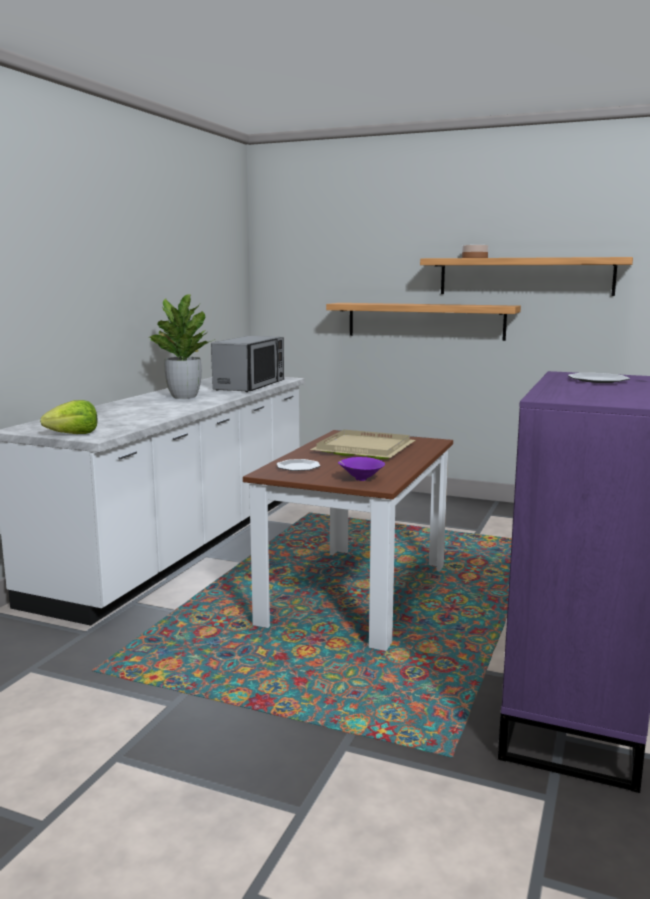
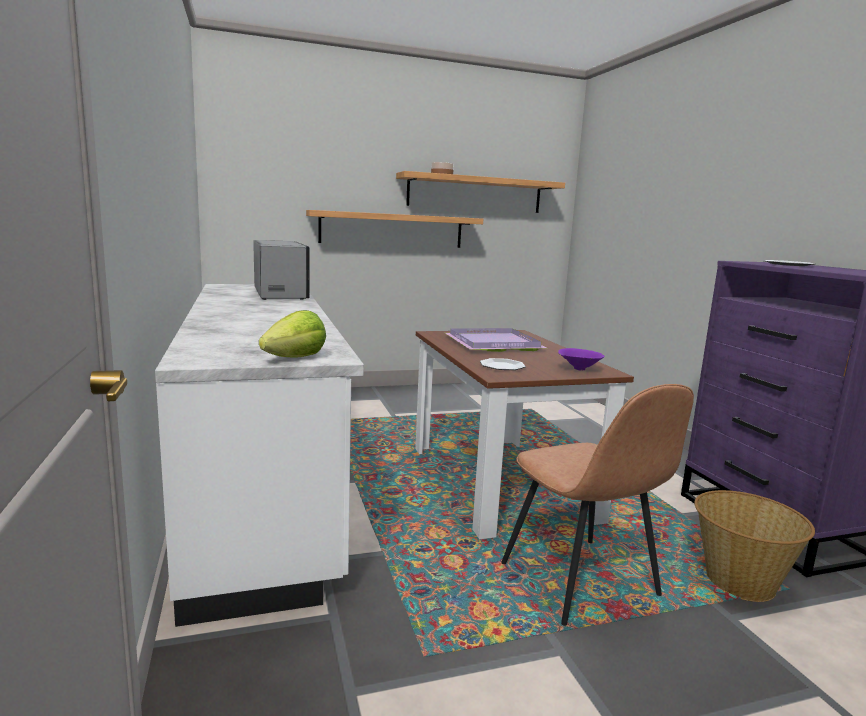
camera: 40 degrees left, 0 degrees up
(183, 397) = (255, 307): potted plant -> none
(272, 677) = (581, 582): none -> brown chair
(363, 448) = (491, 343): beige tray -> purple tray
(415, 732) = (739, 581): none -> basket

